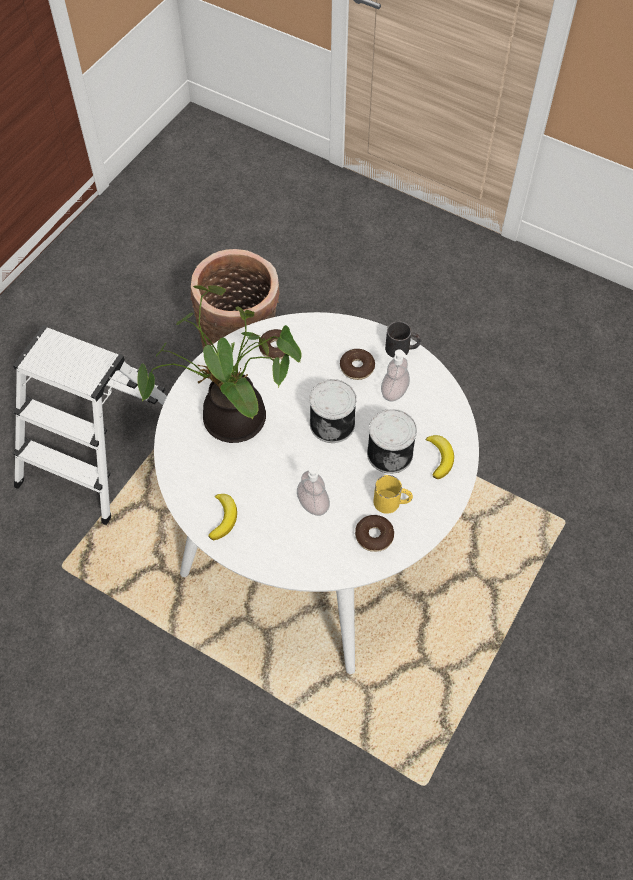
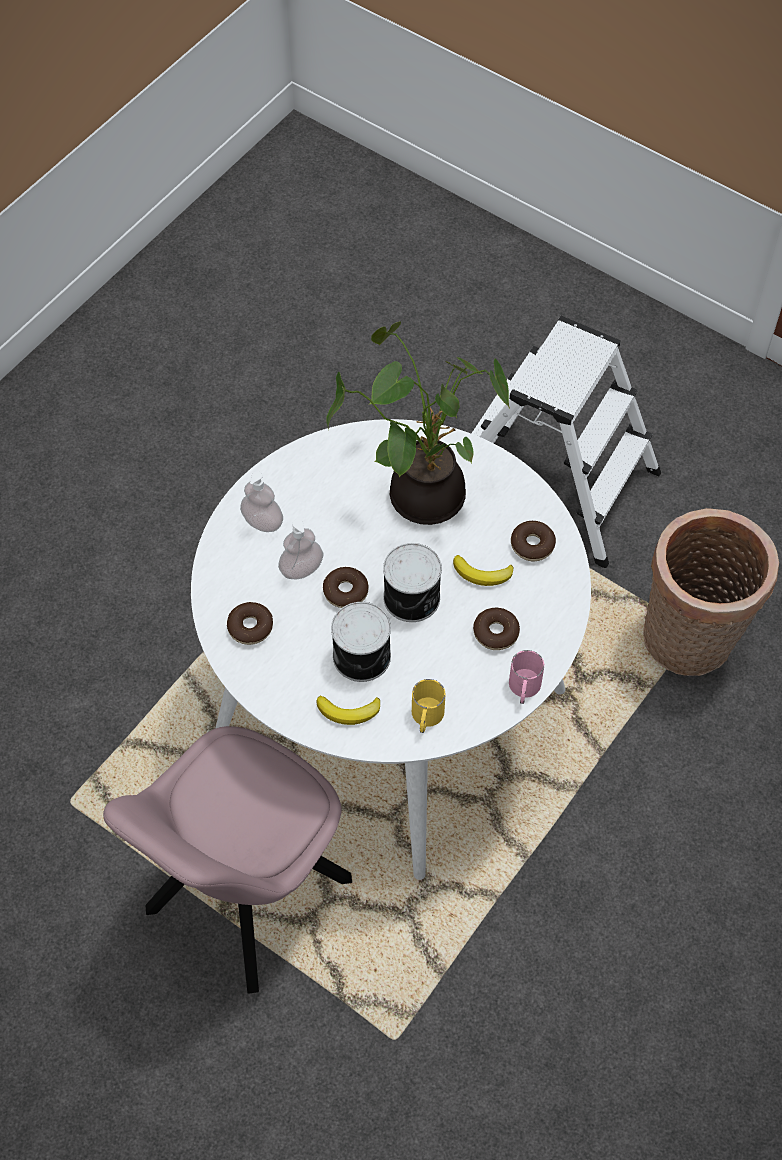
camera: 95 degrees right, 0 degrees up
(223, 518) = (295, 481): banana -> banana (482, 574)
(331, 469) = (345, 591): none -> donut
(392, 502) = (292, 651): yellow mug -> yellow mug (426, 718)
(394, 391) = (455, 671): soap dispenser -> soap dispenser (262, 522)
(402, 349) = (524, 689): black mug -> pink mug
(479, 632) = (246, 894): none -> pink chair

